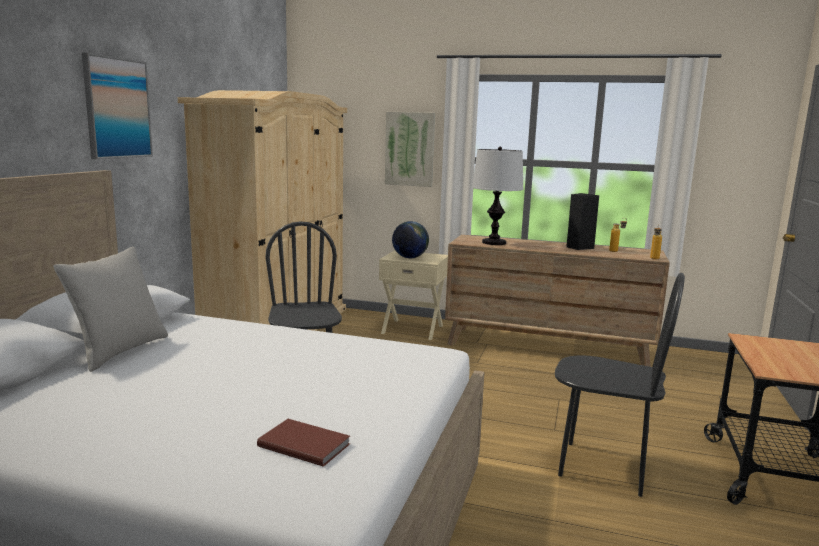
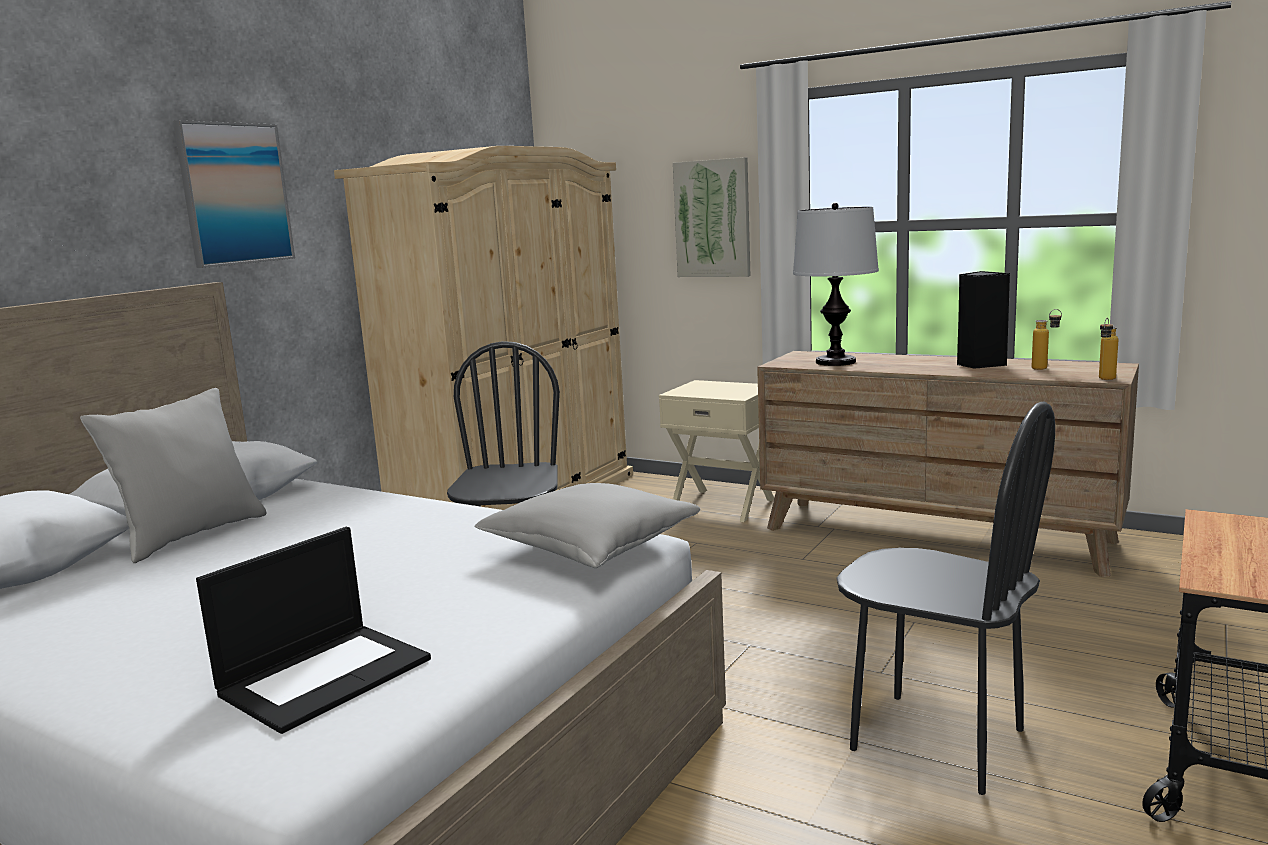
camera: 15 degrees right, 0 degrees up
(304, 444) = (326, 675): brown book -> laptop
(410, 258) = (708, 391): globe -> none
(414, 357) = (590, 547): none -> grey pillow

